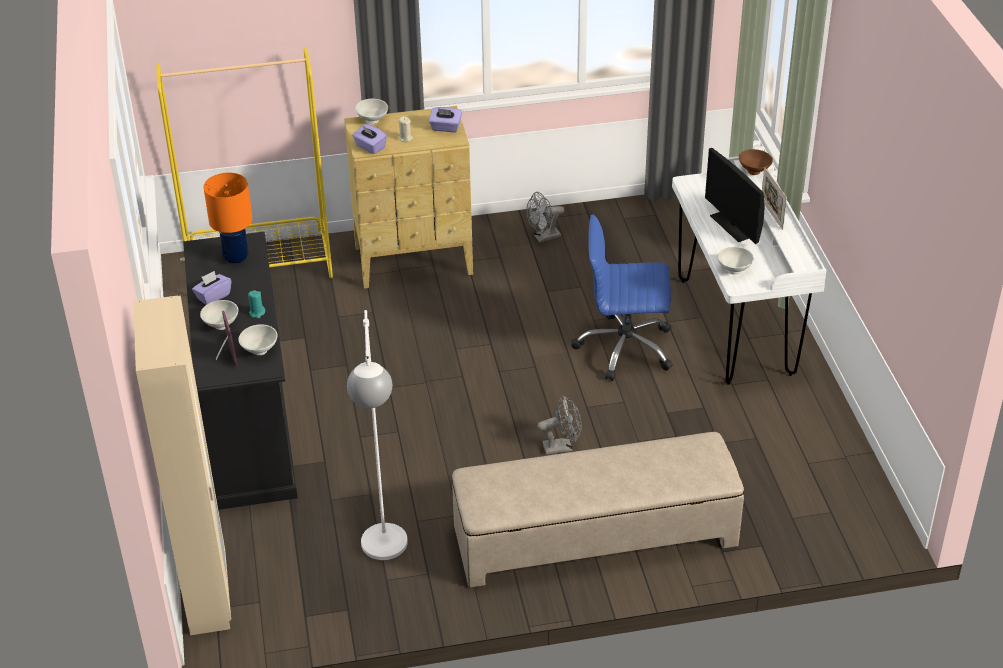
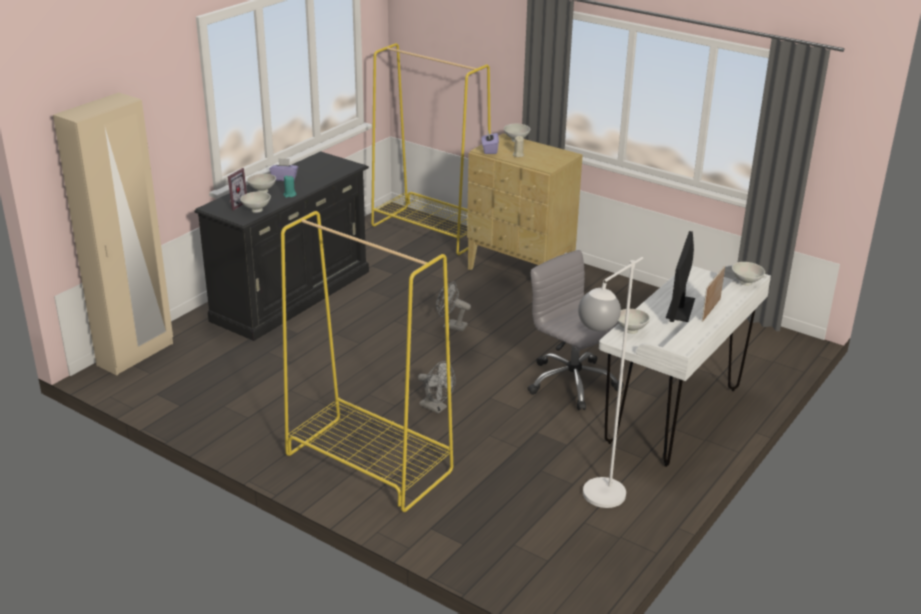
camera: 45 degrees right, 10 degrees down
(236, 258) = (329, 169): orange table lamp -> none
(385, 555) = (244, 394): white floor lamp -> white floor lamp (595, 501)
(445, 128) = (552, 160): purple tissue box -> none
(543, 237) = (624, 300): grey fan -> grey fan (451, 326)
(594, 537) = (368, 464): beige bench -> yellow clothes rack
(624, 348) = (572, 383): blue office chair -> grey office chair
(754, 171) = (746, 282): brown bowl -> white bowl

